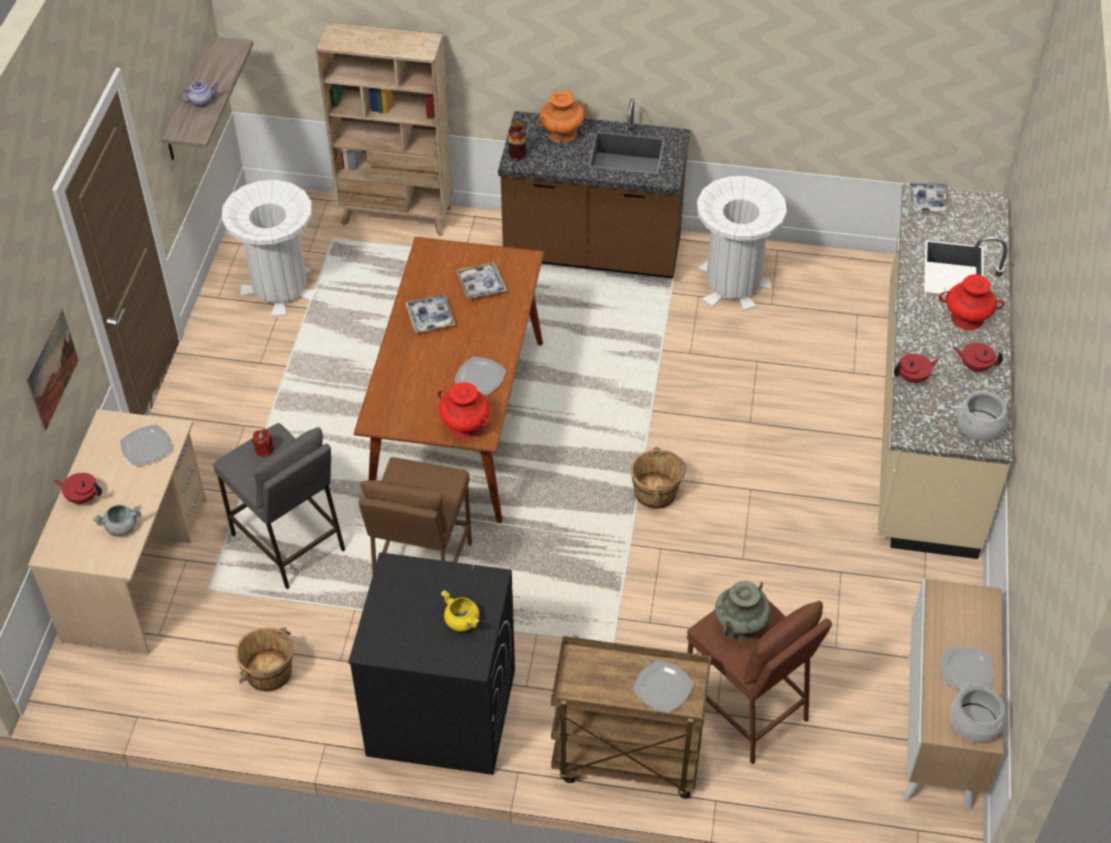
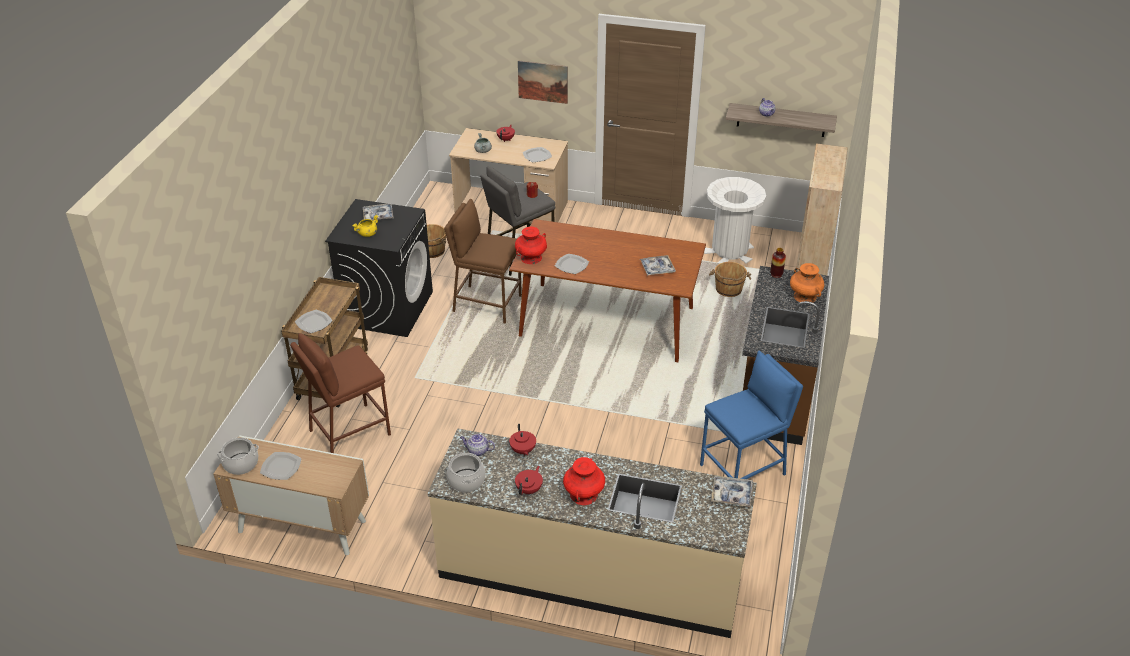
camera: 95 degrees right, 10 degrees down
(430, 317) = (627, 247): tray -> tray (378, 215)
(656, 493) = (532, 407): brown bucket -> brown bucket (728, 290)
(733, 283) = (743, 470): white trash can -> blue stool
(740, 624) = (352, 364): turquoise vase -> none
(926, 421) = (477, 451): none -> teapot

